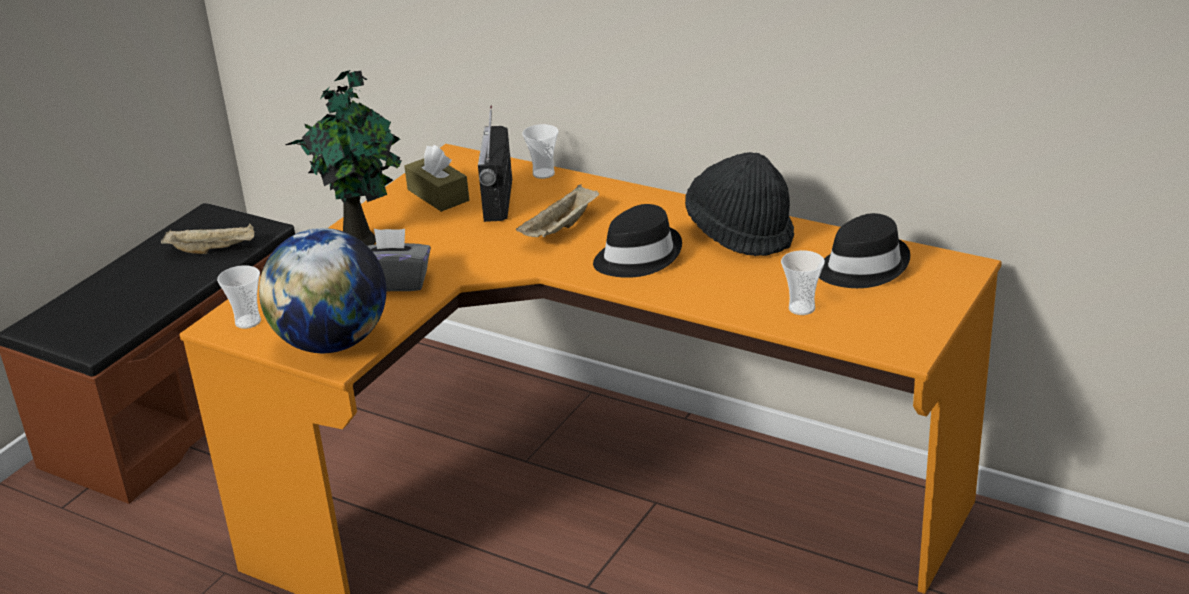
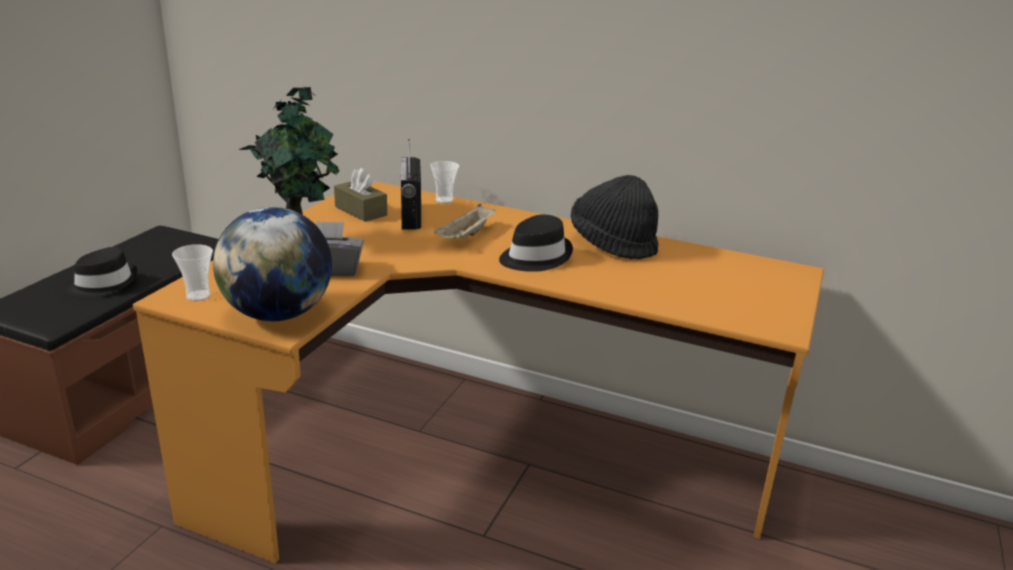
camera: 10 degrees left, 5 degrees down
(213, 250) = (165, 257): beige tray -> none
(801, 308) = (683, 297): cup -> none
(862, 267) = (718, 269): black hat -> black hat (104, 284)

